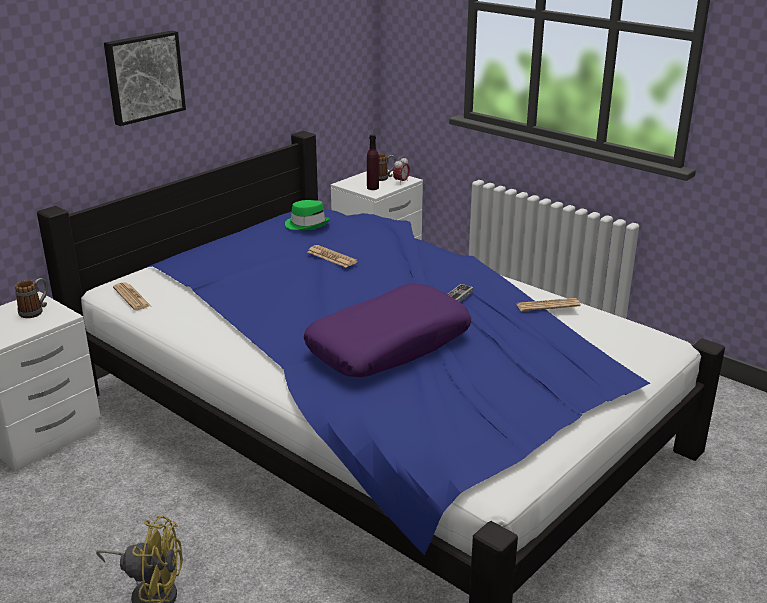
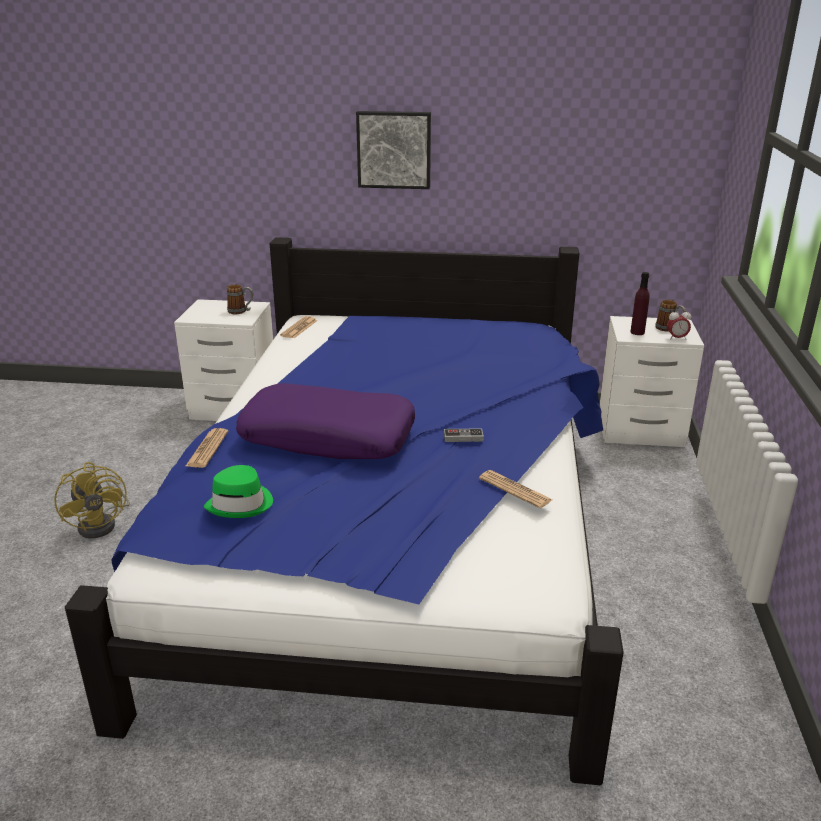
camera: 55 degrees right, 0 degrees up
(307, 224) = (504, 333): green hat -> green hat (241, 504)
(331, 257) = (454, 362): newspaper -> newspaper (207, 449)

